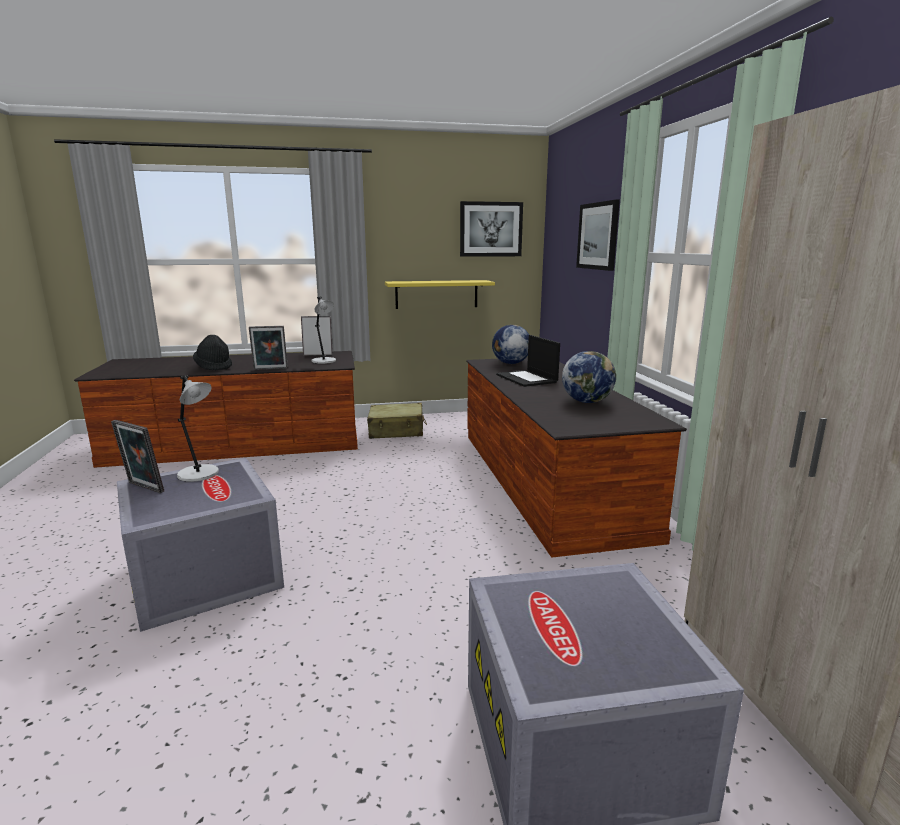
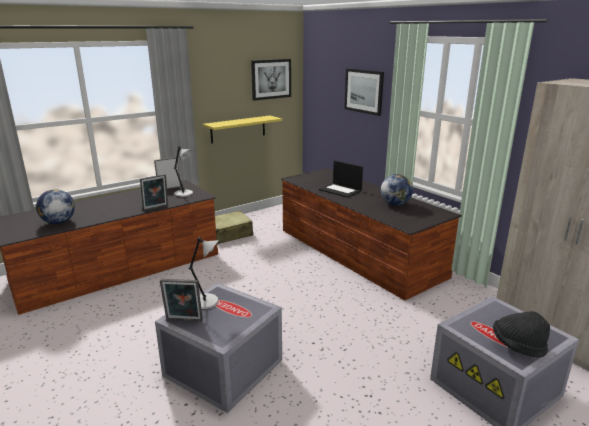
camera: 25 degrees left, 5 degrees up
(214, 367) = (105, 213): black hat -> black hat (517, 346)
(510, 363) = (313, 178): globe -> globe (58, 222)

